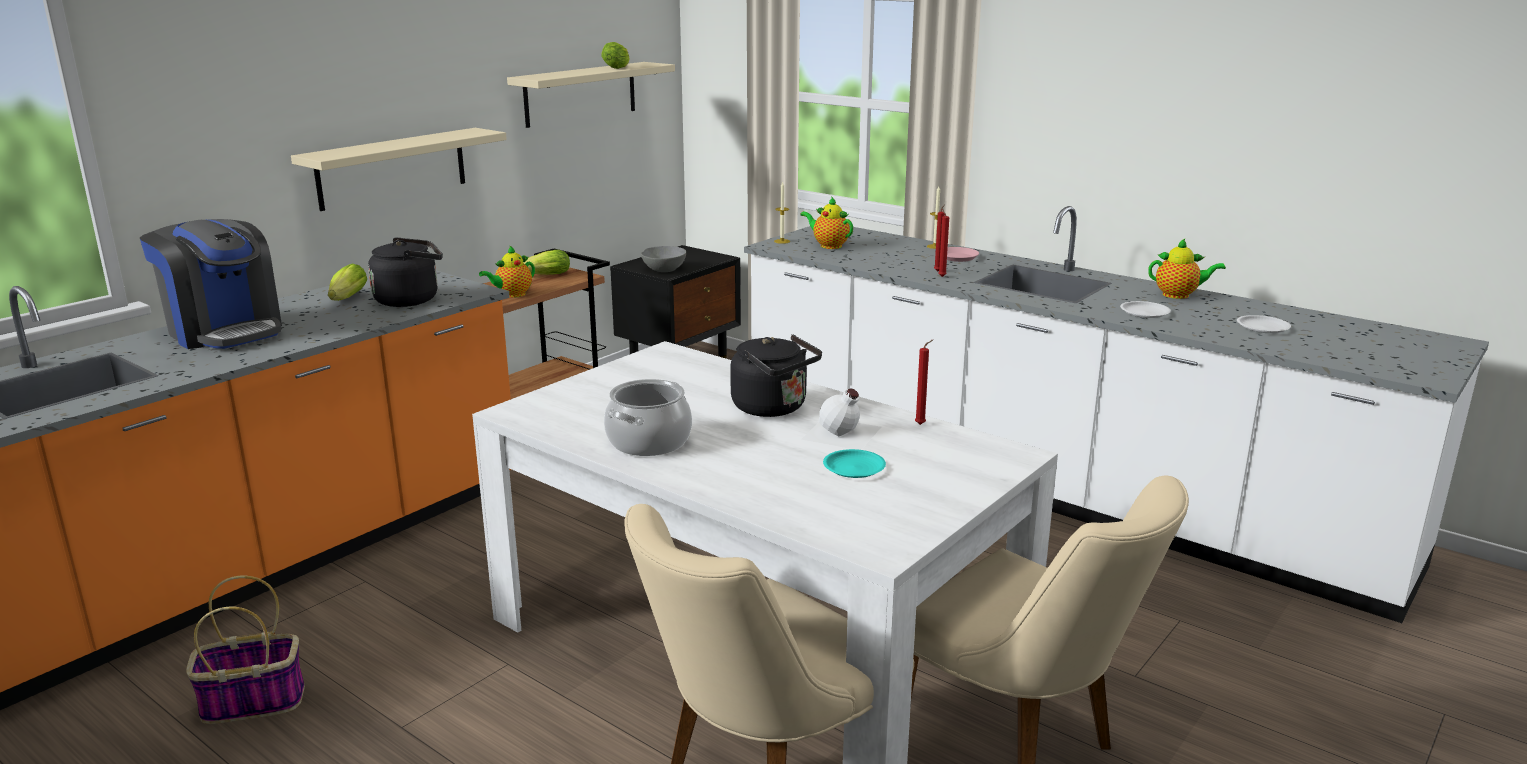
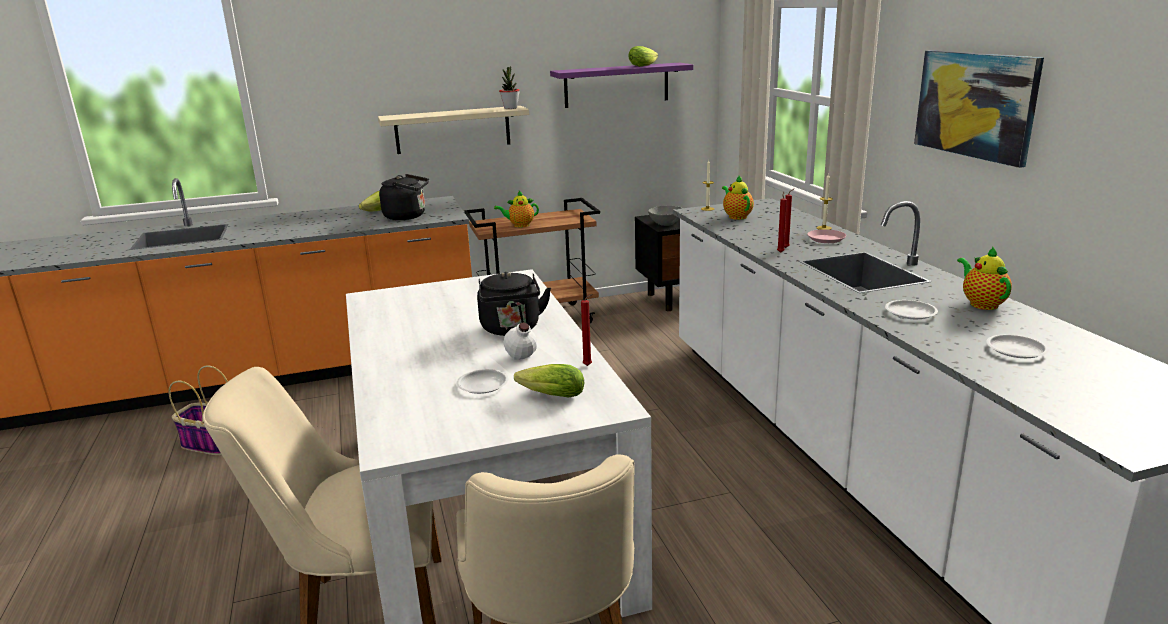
camera: 35 degrees right, 0 degrees up
(225, 331) = (292, 220): coffee machine -> none
(475, 132) = (510, 108): none -> potted plant
(544, 276) = (559, 216): lettuce -> lettuce (549, 395)
(580, 94) = (616, 85): beige shelf -> purple shelf
(648, 441) = (399, 333): cooking pot -> none
(854, 468) = (483, 385): turquoise plate -> white plate
(1104, 105) = (975, 105): none -> picture
(1179, 295) = (981, 304): teapot -> teapot turned 150 degrees counterclockwise

